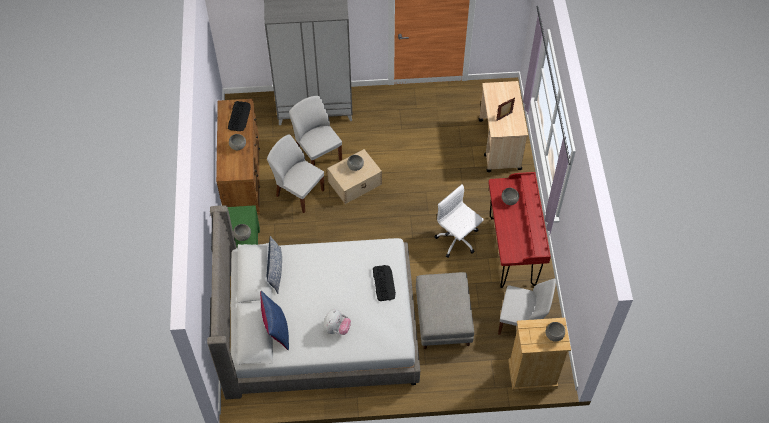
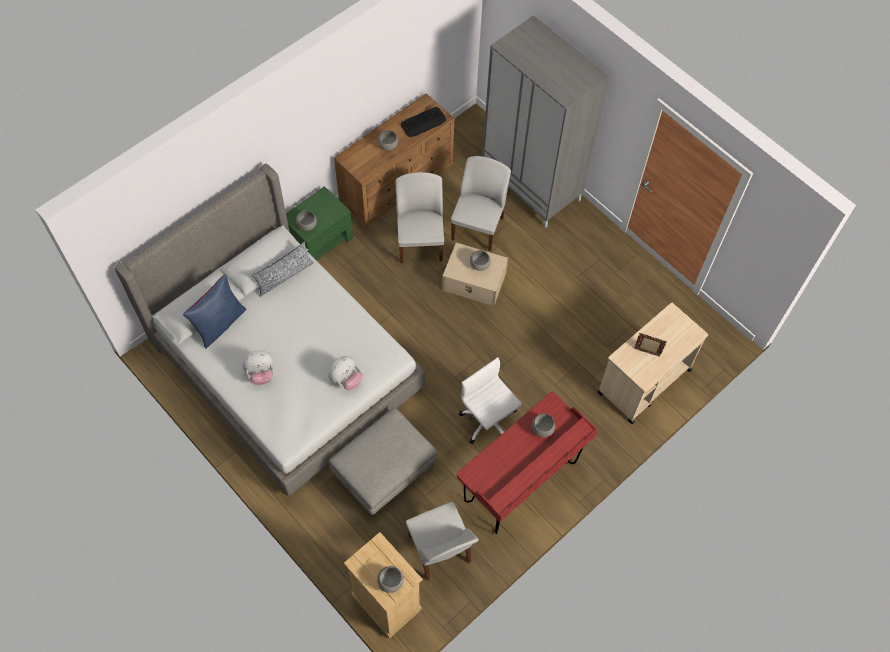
camera: 50 degrees right, 5 degrees up
(383, 283) = (346, 379): keyboard -> plush toy
(457, 240) = (488, 421): white office chair -> white office chair turned 45 degrees counterclockwise

